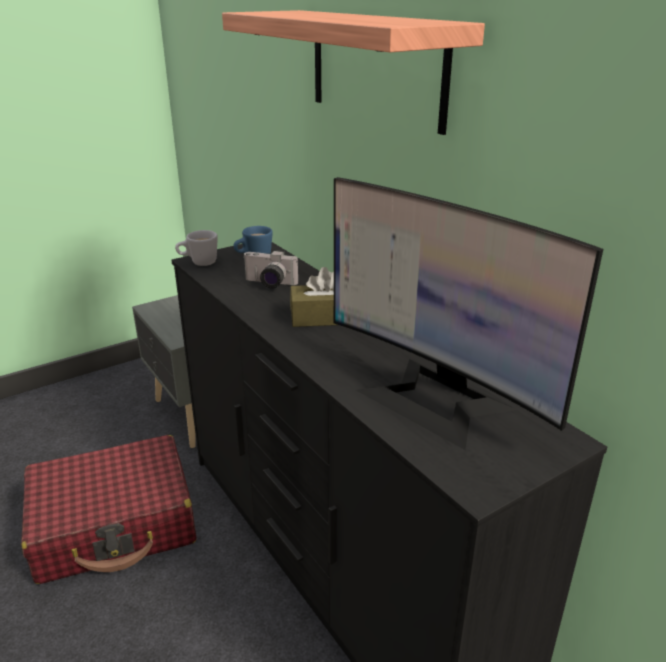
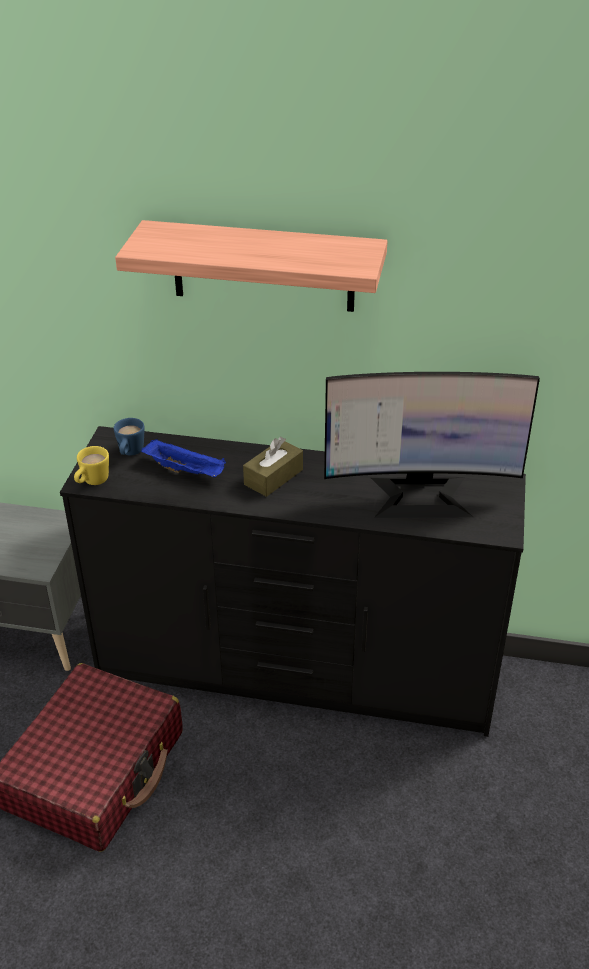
camera: 45 degrees left, 10 degrees up
(198, 263) = (92, 482): white mug -> yellow mug
(269, 284) = (186, 470): camera -> blue tray

